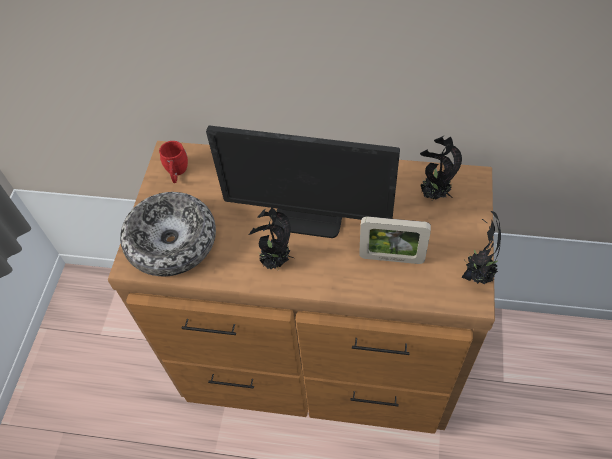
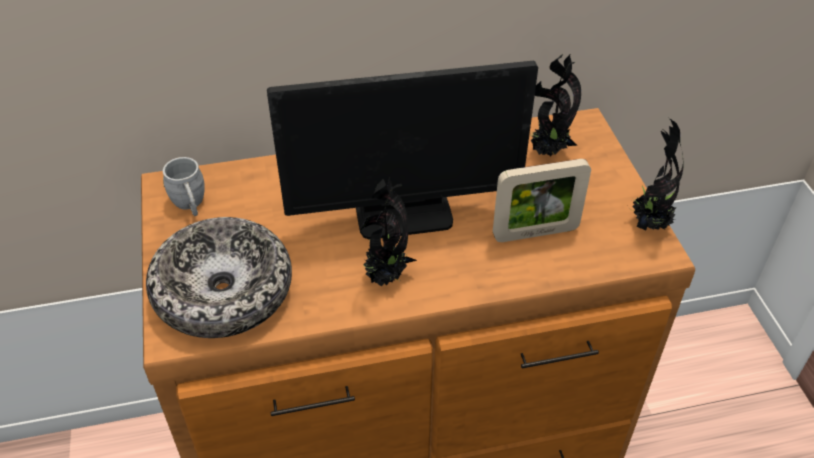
camera: 25 degrees left, 10 degrees down
(177, 172) = (190, 205): red mug -> grey mug

